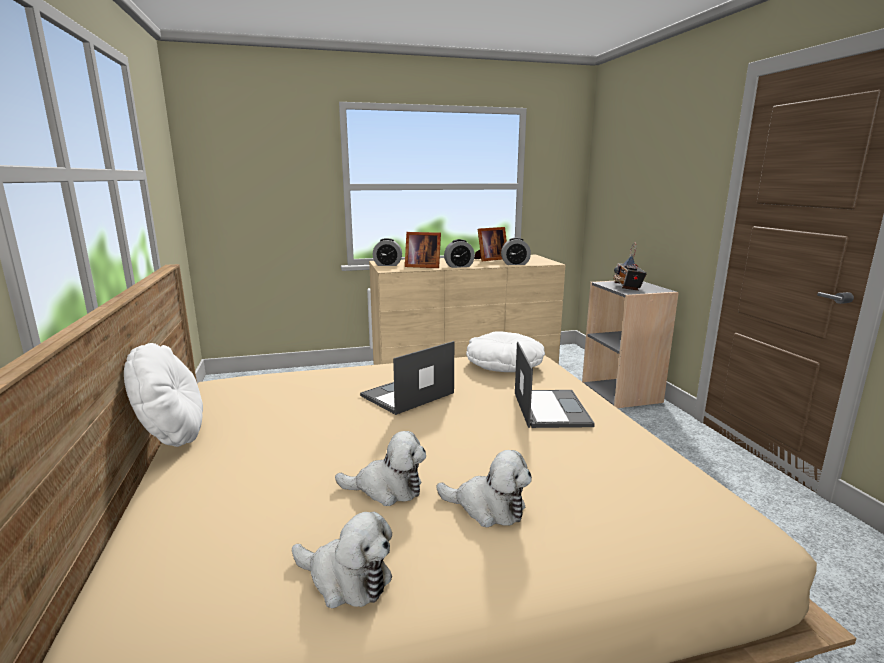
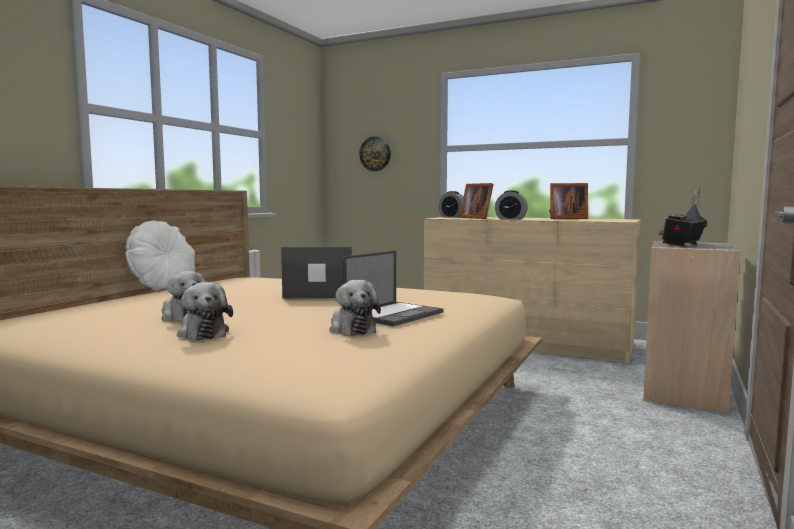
camera: 40 degrees right, 10 degrees down
(260, 190) = (375, 154): none -> wall clock
(346, 579) = (77, 332): plush toy -> plush toy (351, 329)
(503, 364) = (445, 294): white pillow -> none
(515, 264) = (576, 220): alarm clock -> none

